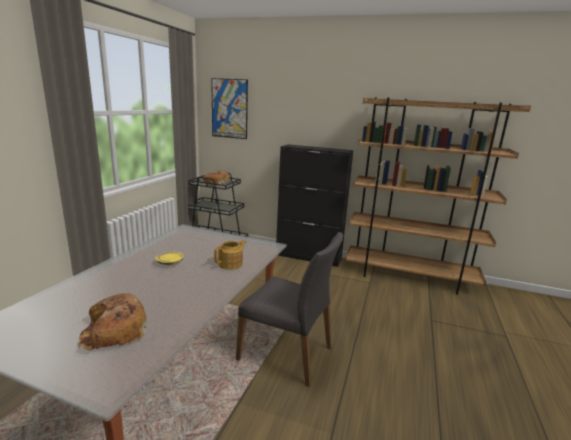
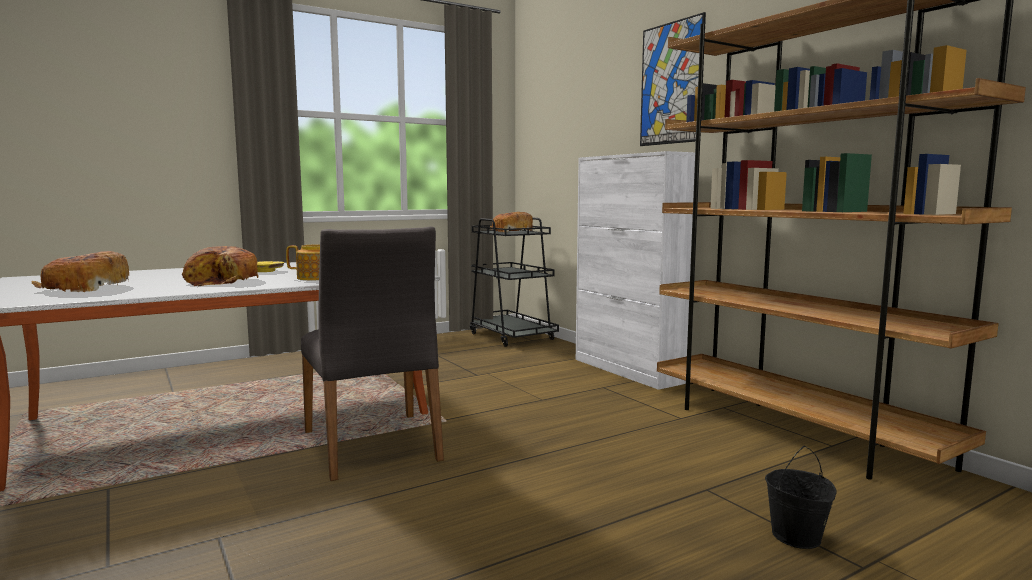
camera: 40 degrees right, 10 degrees down
(187, 286) = (224, 281): none -> bread
(229, 109) = (545, 115): picture -> picture (671, 83)
(308, 257) = (628, 370): black cabinet -> white cabinet
(479, 331) = (797, 537): none -> black bucket

